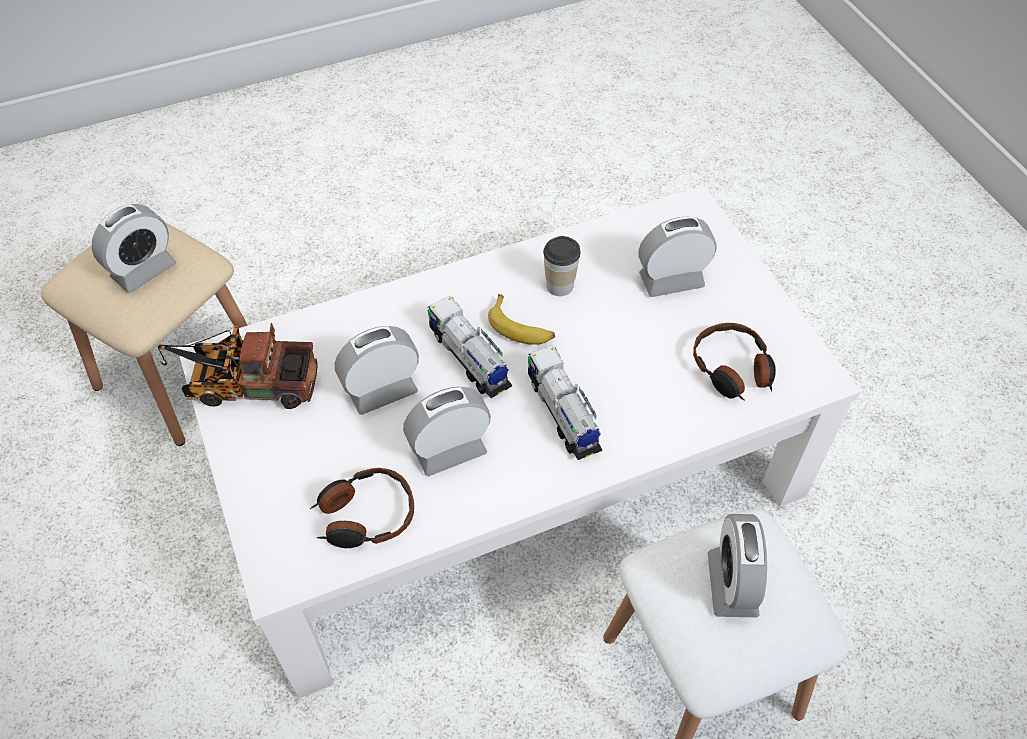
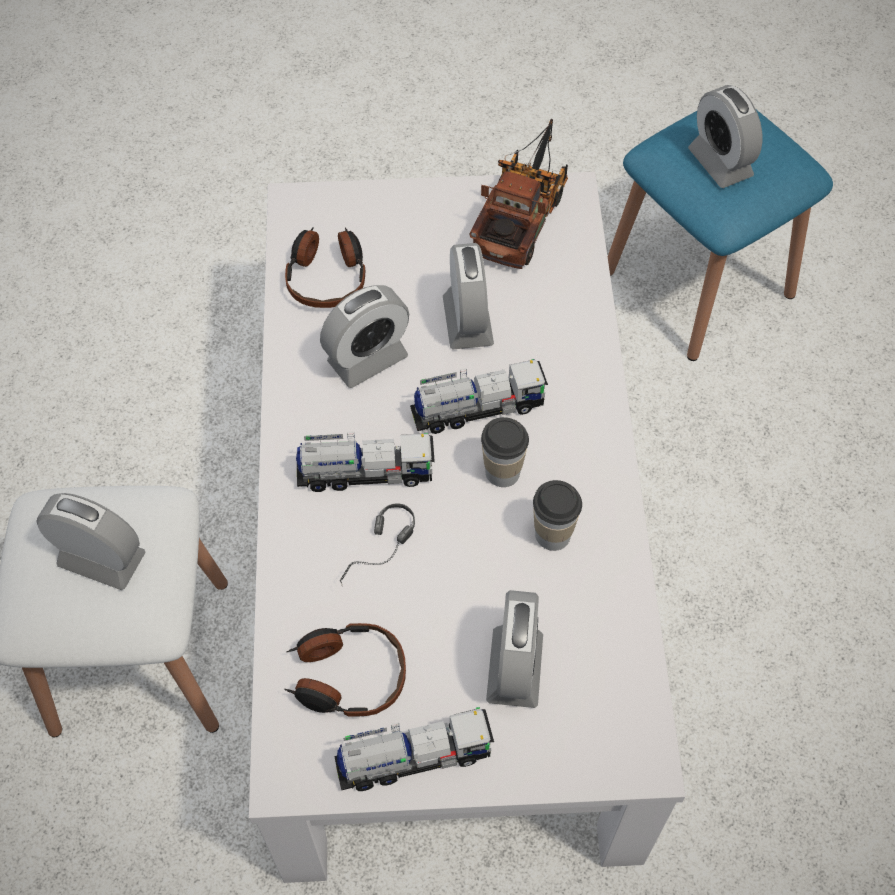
camera: 110 degrees right, 5 degrees up
(180, 374) = (698, 283): beige stool -> blue stool
(449, 450) = (367, 359): alarm clock -> alarm clock turned 60 degrees clockwise
(521, 327) = (502, 472): banana -> cup
(628, 380) = (380, 554): none -> headphones
(764, 315) = (413, 758): none -> toy truck

